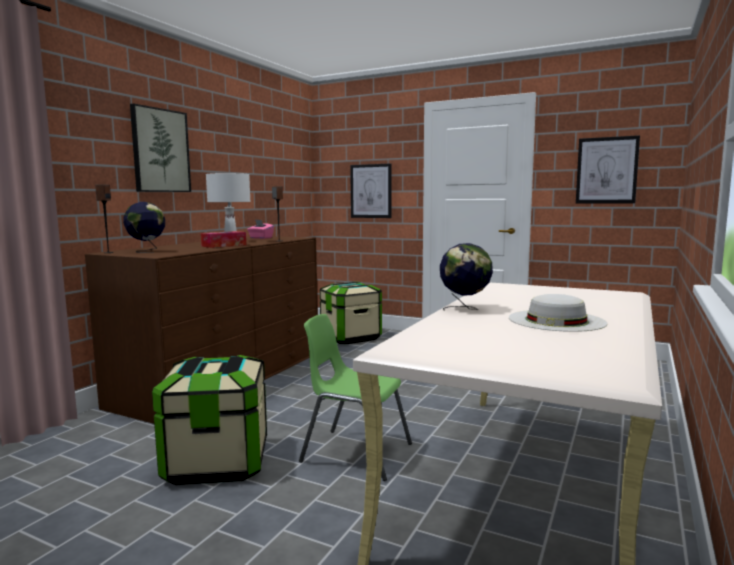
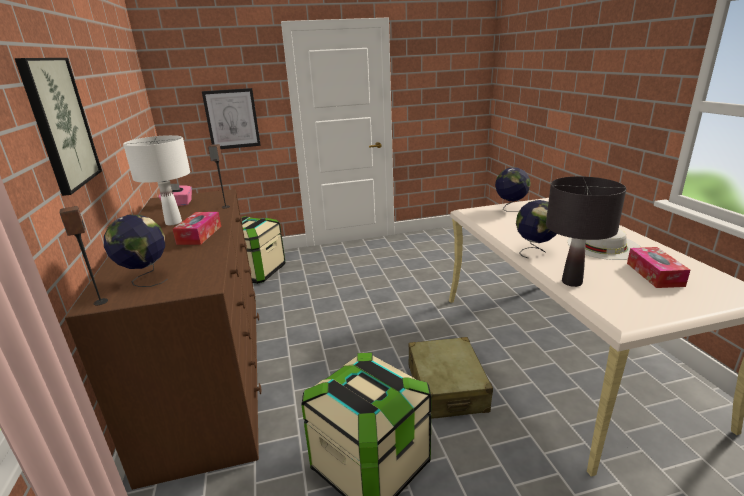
camera: 40 degrees left, 15 degrees up
(355, 452) = (446, 388): green chair -> beige suitcase
(430, 326) = (572, 282): none -> black table lamp
(539, 342) = (654, 274): none -> tissue box
(545, 289) = (510, 209): none -> globe
(606, 170) = (445, 88): picture -> none

